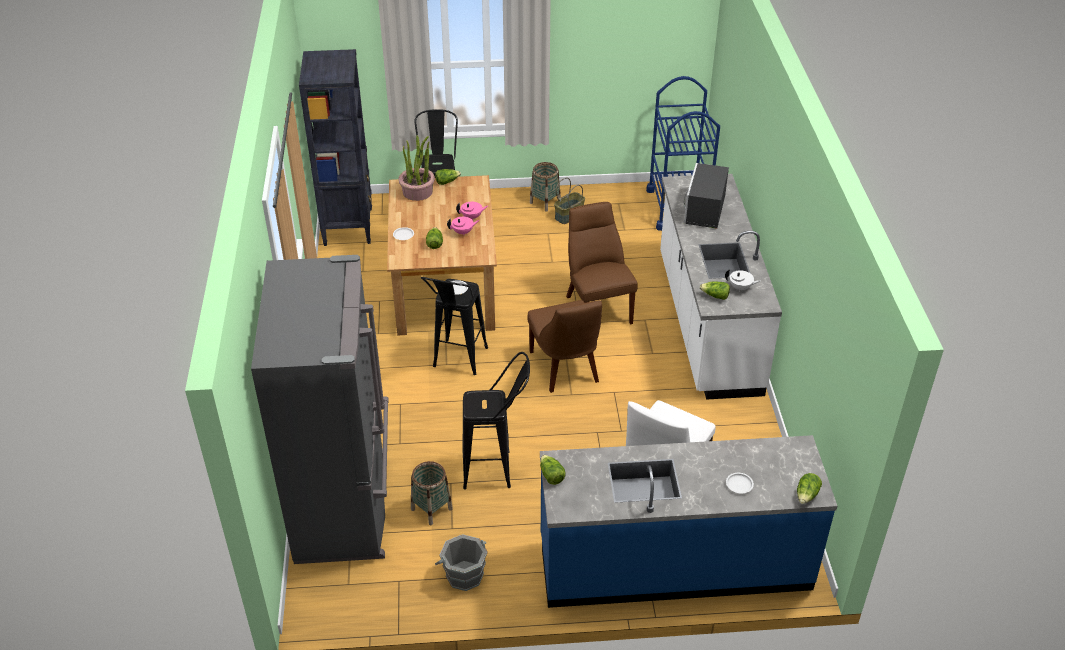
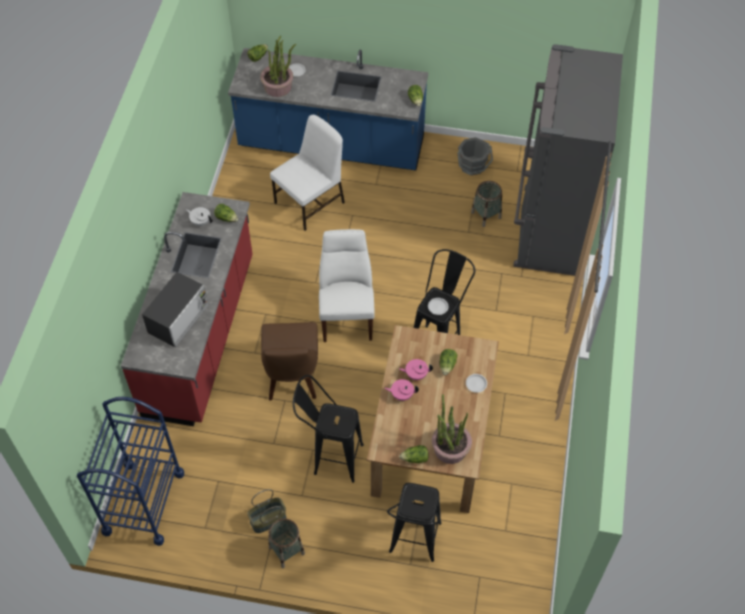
camera: 165 degrees left, 15 degrees up
(348, 226) = (520, 563): black bookcase -> none
(496, 470) = (431, 235): black stool -> black stool (330, 457)
(565, 369) = (347, 314): brown chair -> white chair
(707, 323) = (201, 336): white counter -> red counter
(750, 456) = (278, 87): none -> potted plant

